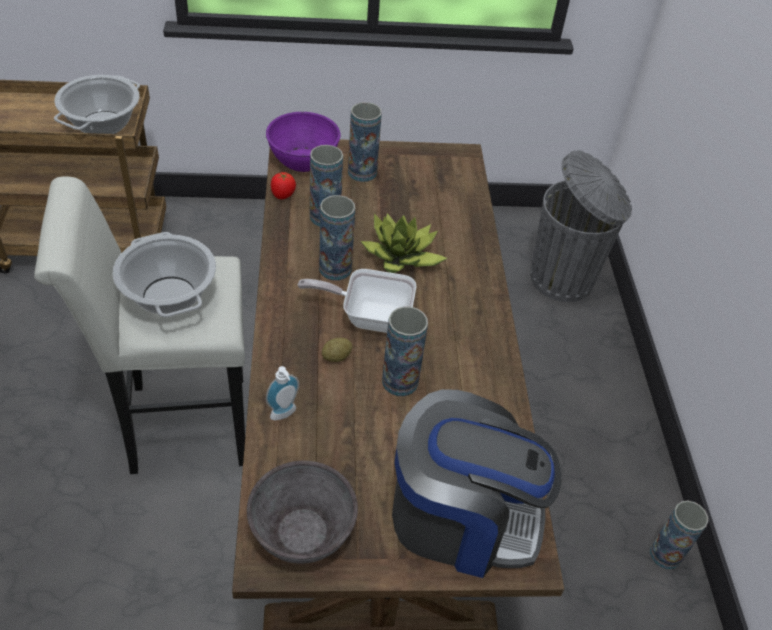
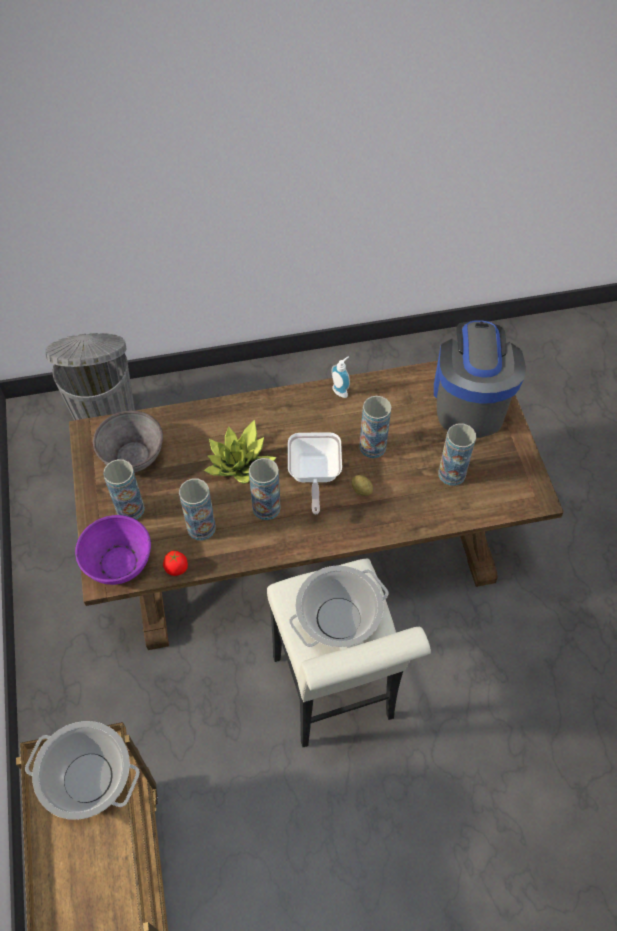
camera: 95 degrees left, 10 degrees up
(284, 415) = (425, 512): soap dispenser -> soap dispenser (341, 390)
(302, 531) = (511, 483): grey bowl -> grey bowl (133, 456)
(665, 554) = (362, 360): vase -> vase (452, 474)

